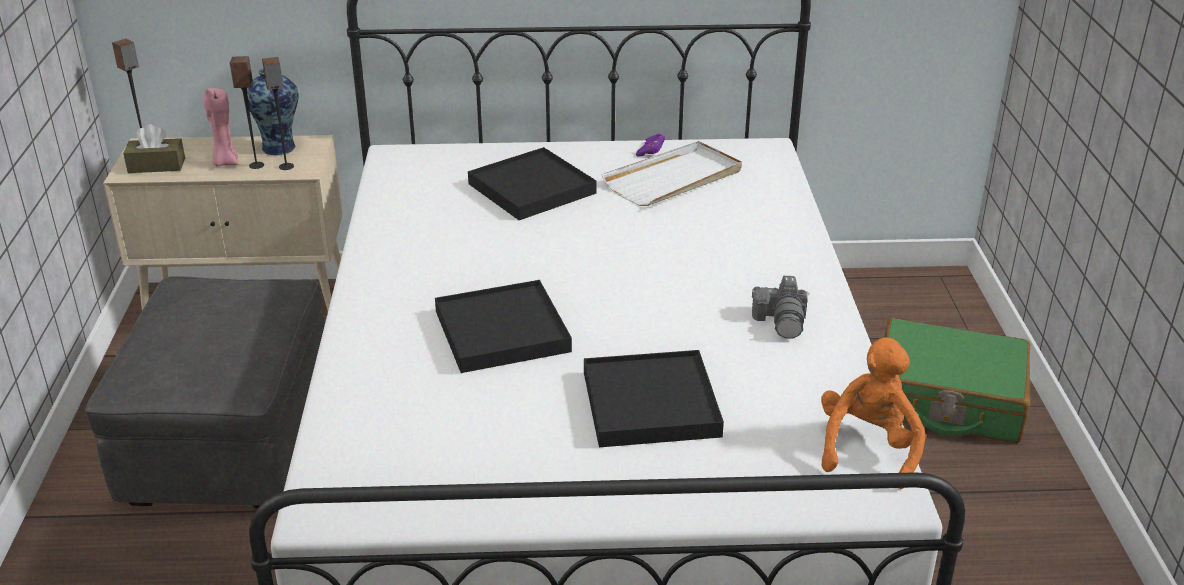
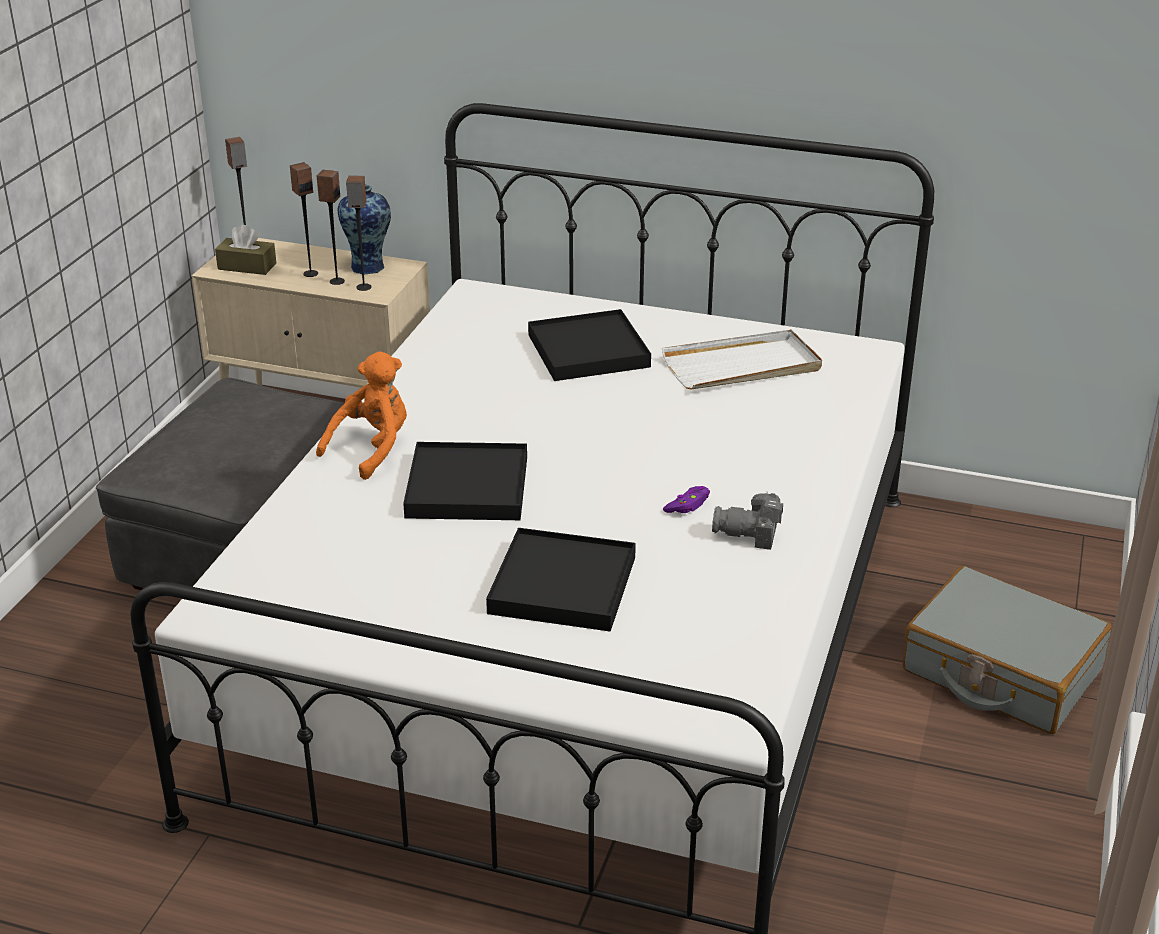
camera: 20 degrees right, 0 degrees up
(225, 162) = (310, 273): pink candle -> speaker
(651, 150) = (739, 331): purple game controller -> purple game controller (688, 505)
(782, 321) = (751, 533): camera -> camera turned 75 degrees clockwise
(868, 448) = (748, 674): orange plush toy -> orange plush toy (372, 449)
(947, 400) = (1000, 671): green suitcase -> grey suitcase

